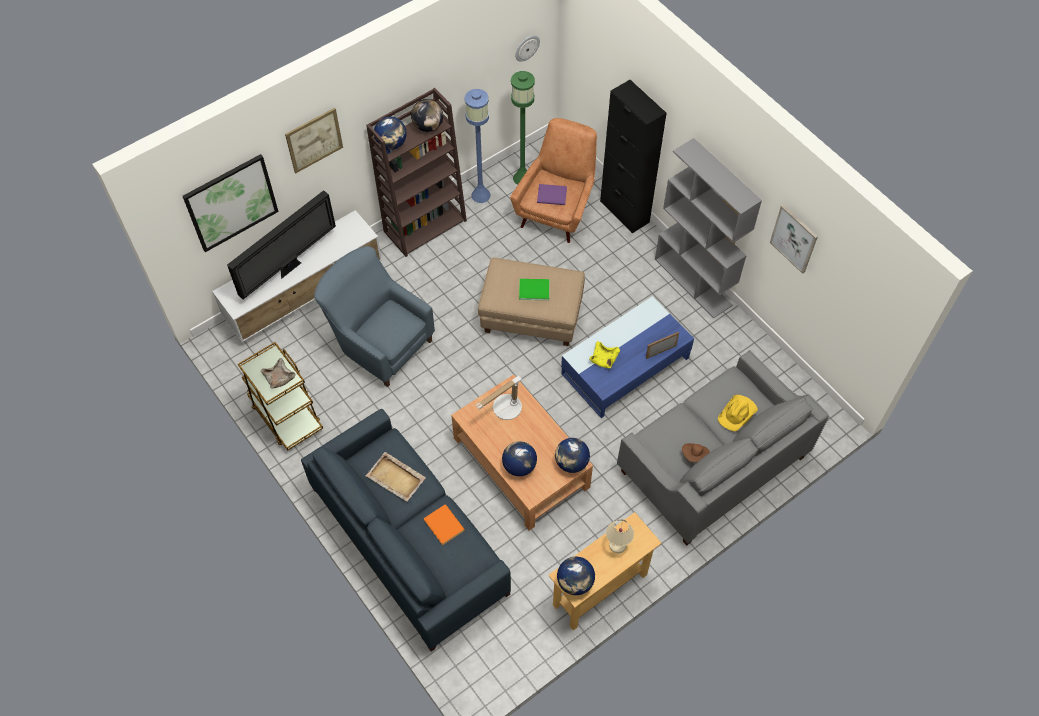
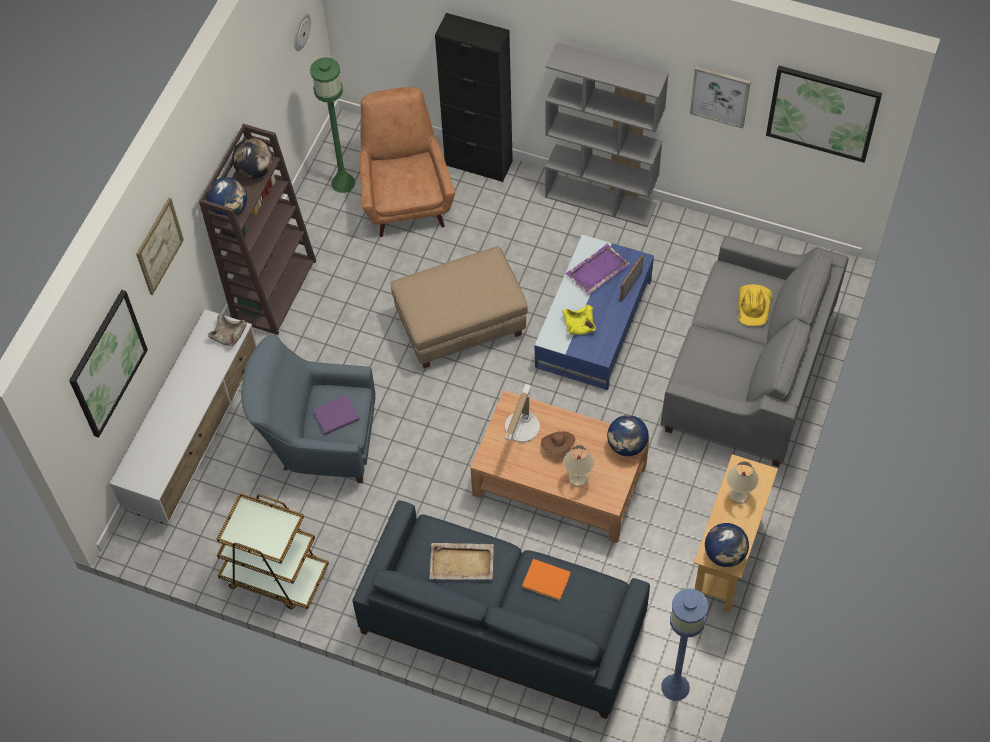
camera: 30 degrees left, 0 degrees up
(279, 377) = (272, 527): beige bowl -> beige bowl (229, 334)
(290, 267) = (179, 409): television -> none
(480, 195) = (310, 225): blue floor lamp -> blue floor lamp (675, 687)
(519, 466) = (577, 478): globe -> beige table lamp
(533, 289) = (462, 291): green book -> none
(552, 196) = (406, 183): purple book -> purple book (337, 416)
(644, 327) = (597, 271): none -> purple tray
(695, 455) = (743, 369): brown hat -> brown hat (558, 445)
(862, 290) = (823, 113): none -> picture

